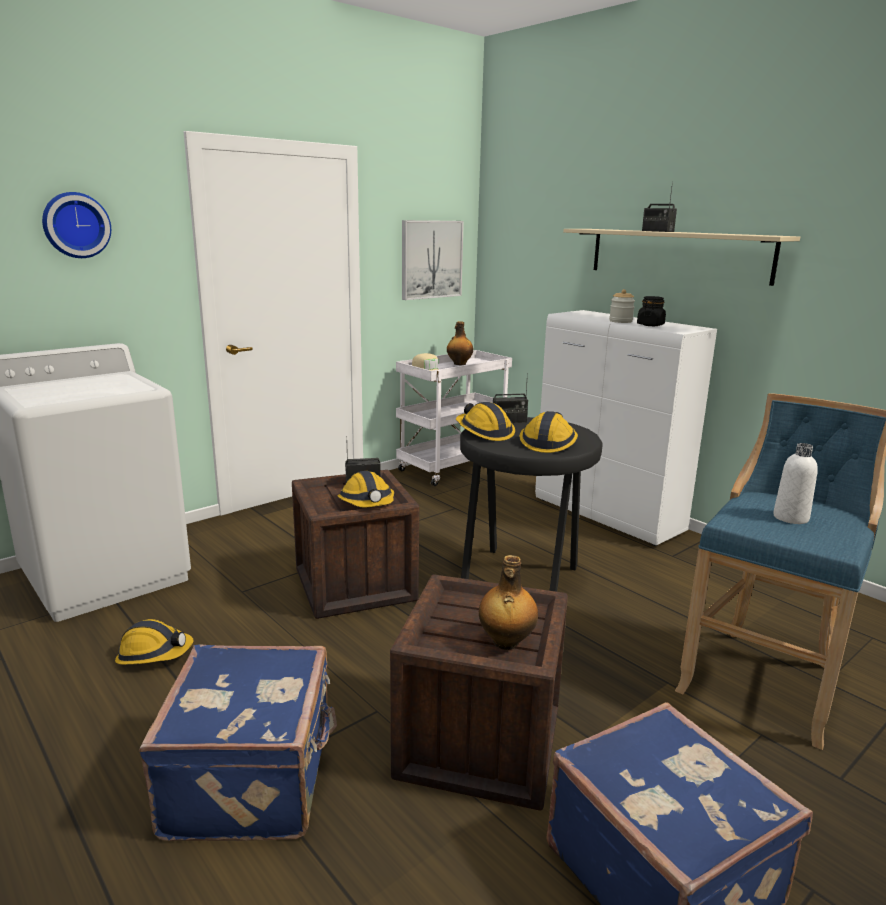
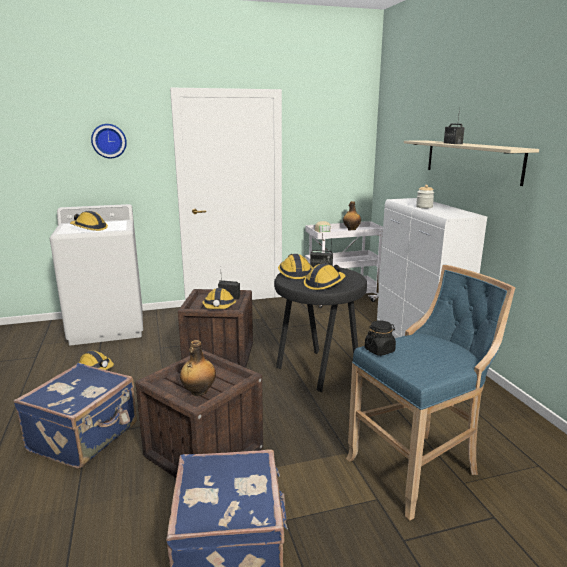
camera: 25 degrees right, 0 degrees up
(78, 392) = (89, 228): none -> hard hat
(431, 259) = (336, 160): picture -> none
(650, 325) = (439, 211): black jar -> black jar (379, 350)
(790, 518) = (422, 354): white bottle -> none

